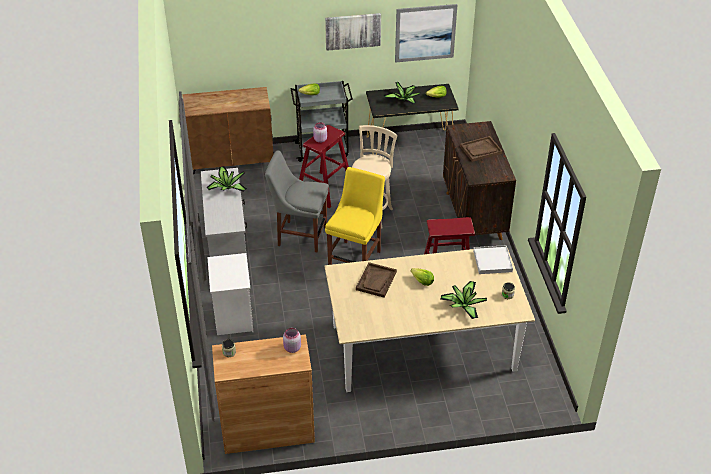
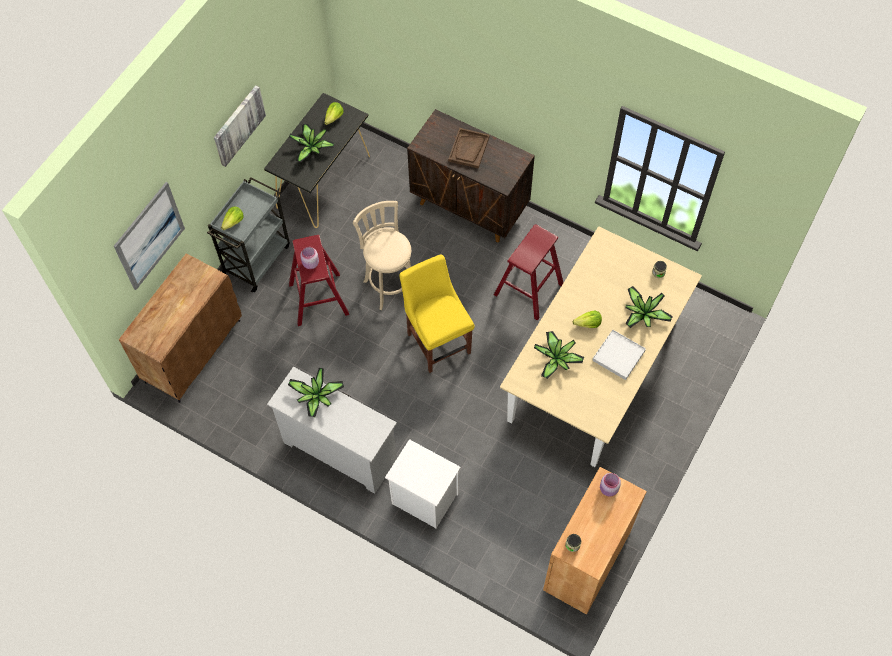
camera: 50 degrees left, 20 degrees up
(299, 235) = (364, 367): grey chair -> none
(376, 281) = (557, 359): brown tray -> potted plant
(425, 33) = (294, 66): picture -> picture (149, 236)
(492, 261) = (609, 252): white tray -> white tray (618, 355)

